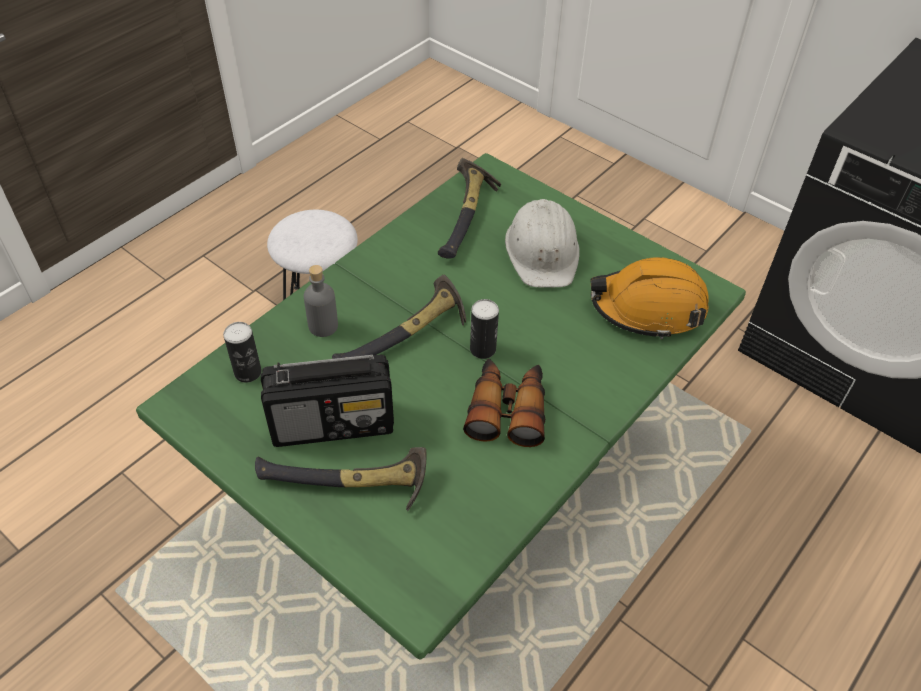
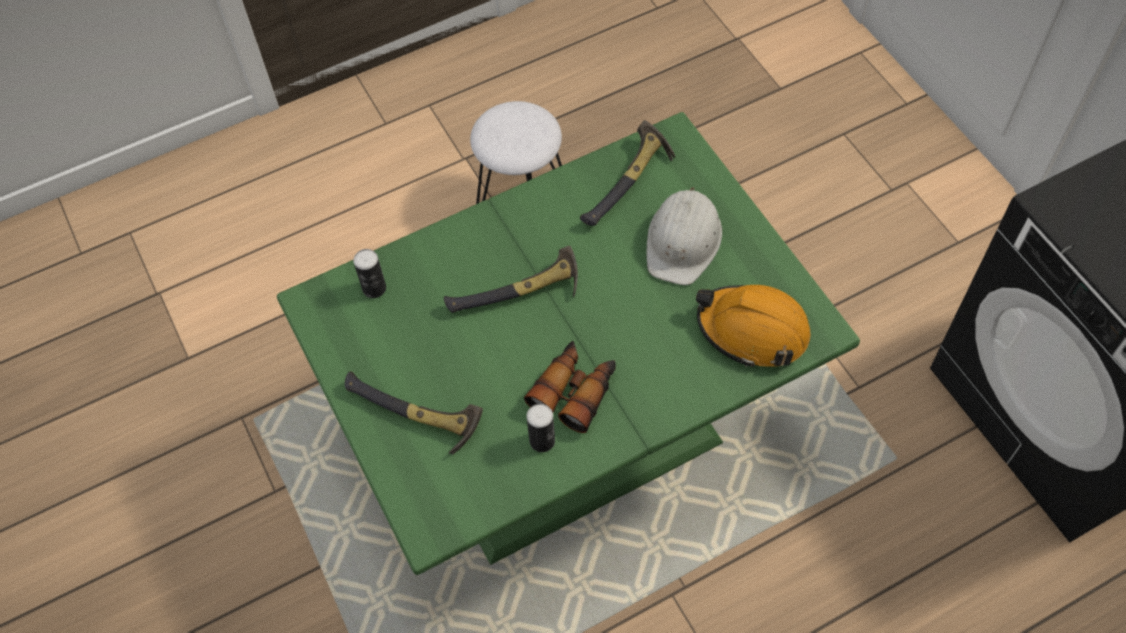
camera: 25 degrees right, 10 degrees up
(323, 326) = (453, 262): grey bottle -> none
(334, 424) = (425, 358): radio -> none
(482, 349) = (580, 326): can -> can (542, 441)

